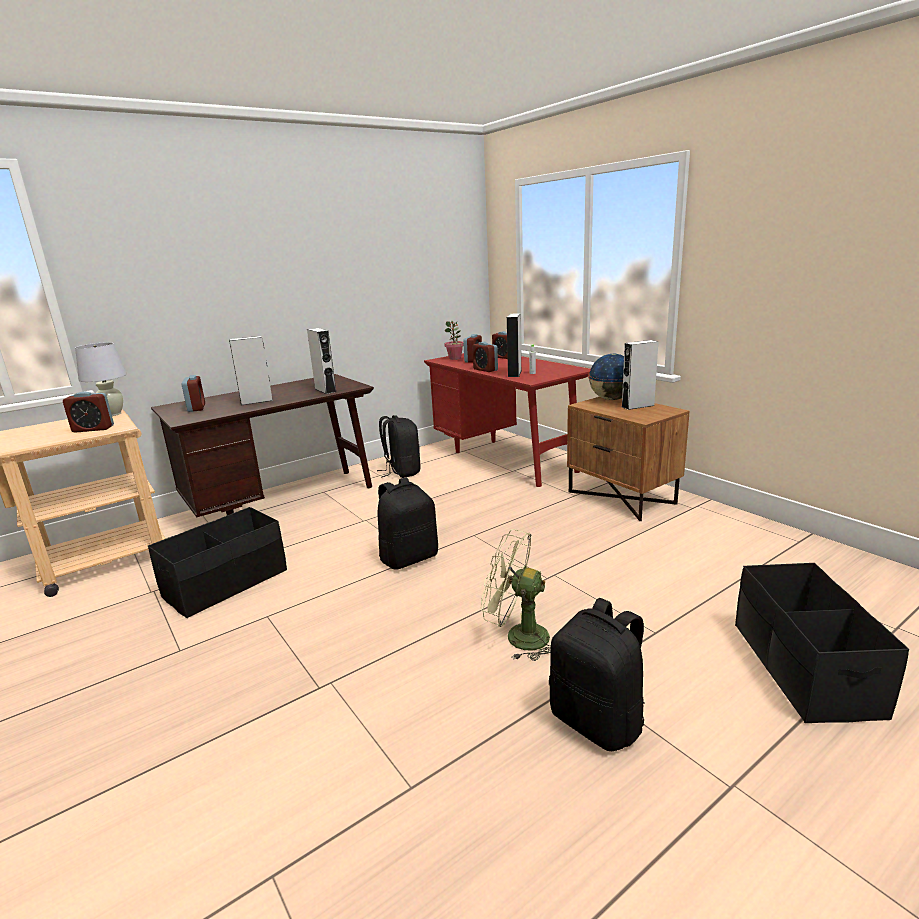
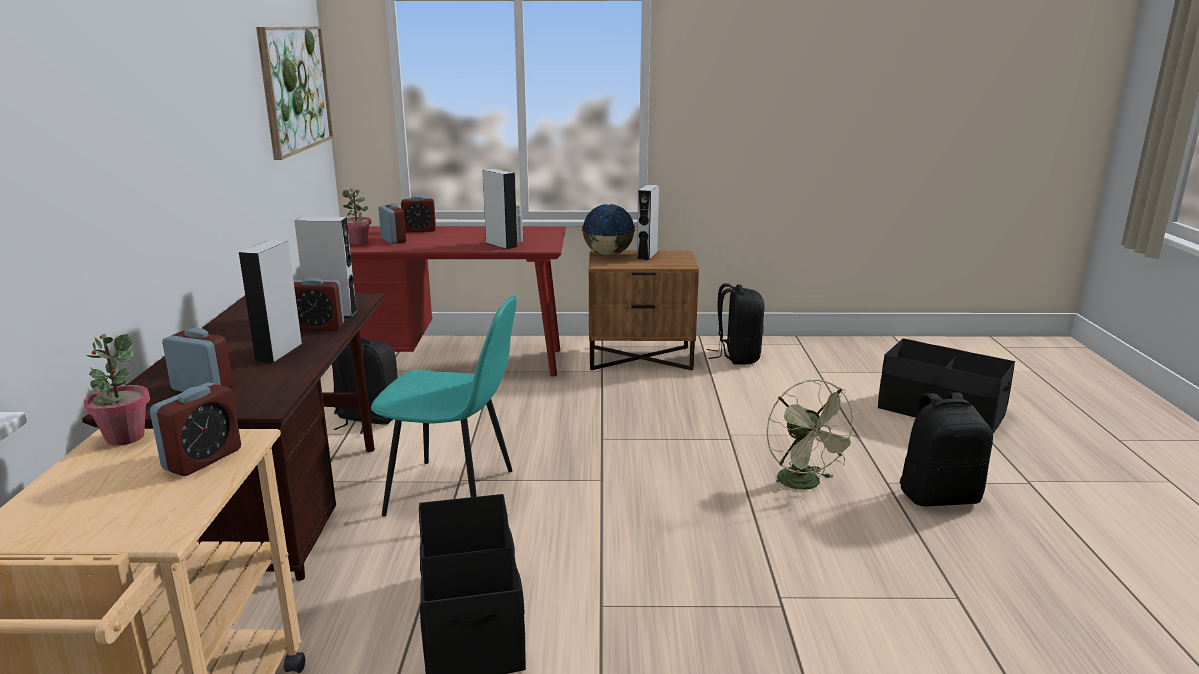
camera: 55 degrees left, 0 degrees up
(112, 414) = (125, 437): white table lamp -> potted plant
(349, 525) = (454, 493): none -> turquoise chair
(409, 558) = (596, 484): black backpack -> black backpack (737, 356)
(433, 252) = (295, 88): none -> picture
(485, 370) = (452, 247): alarm clock -> alarm clock (318, 327)
(517, 637) = (805, 484): green fan -> green fan turned 75 degrees counterclockwise

